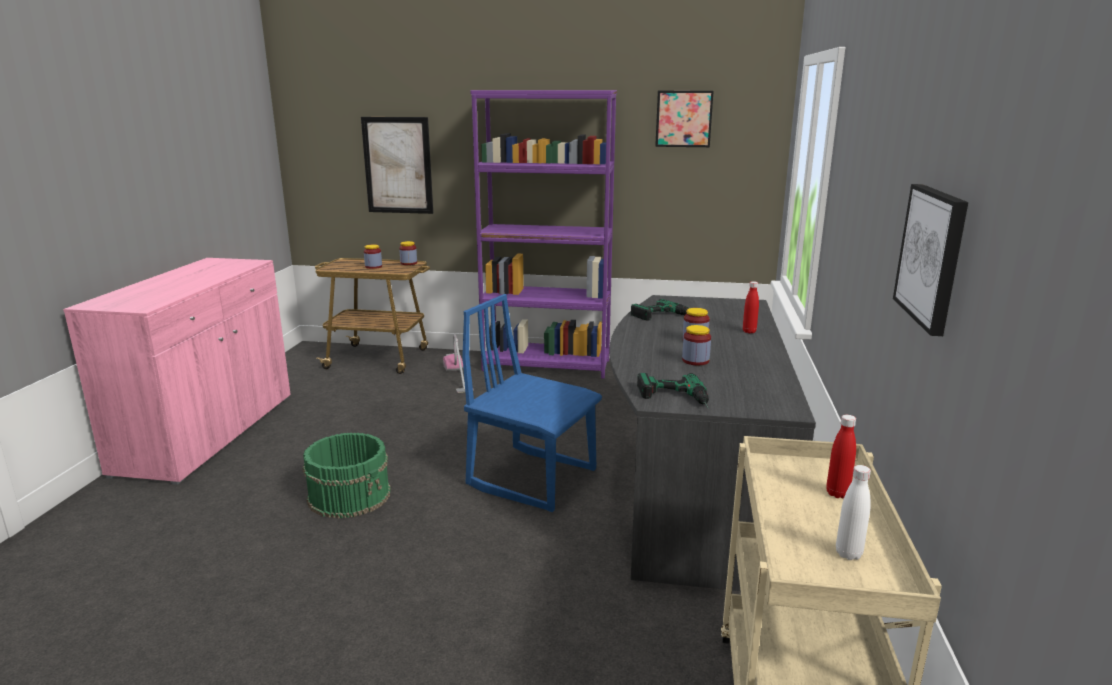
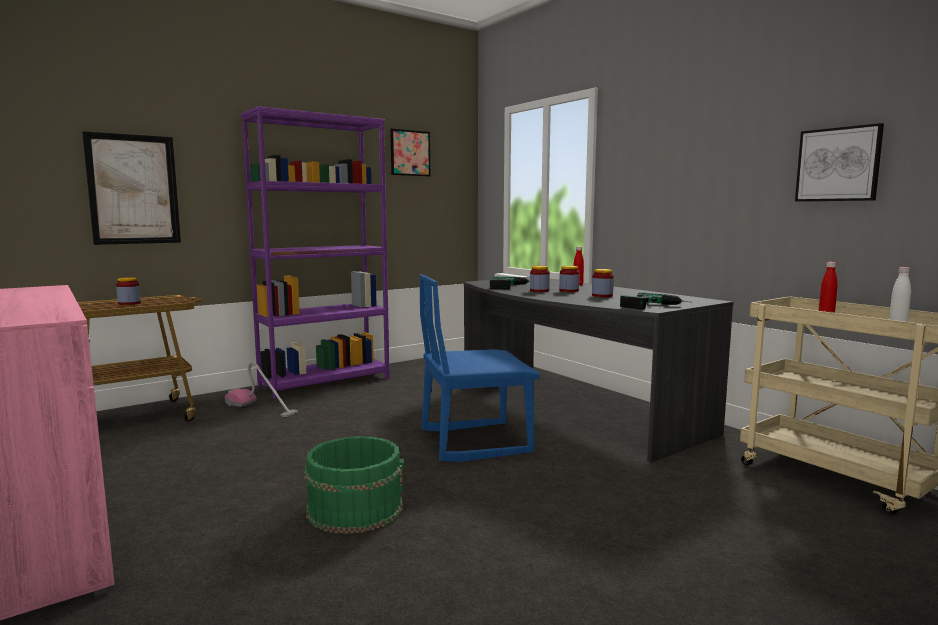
camera: 45 degrees left, 10 degrees down
(408, 263) = (166, 297): jar -> jar (539, 291)

